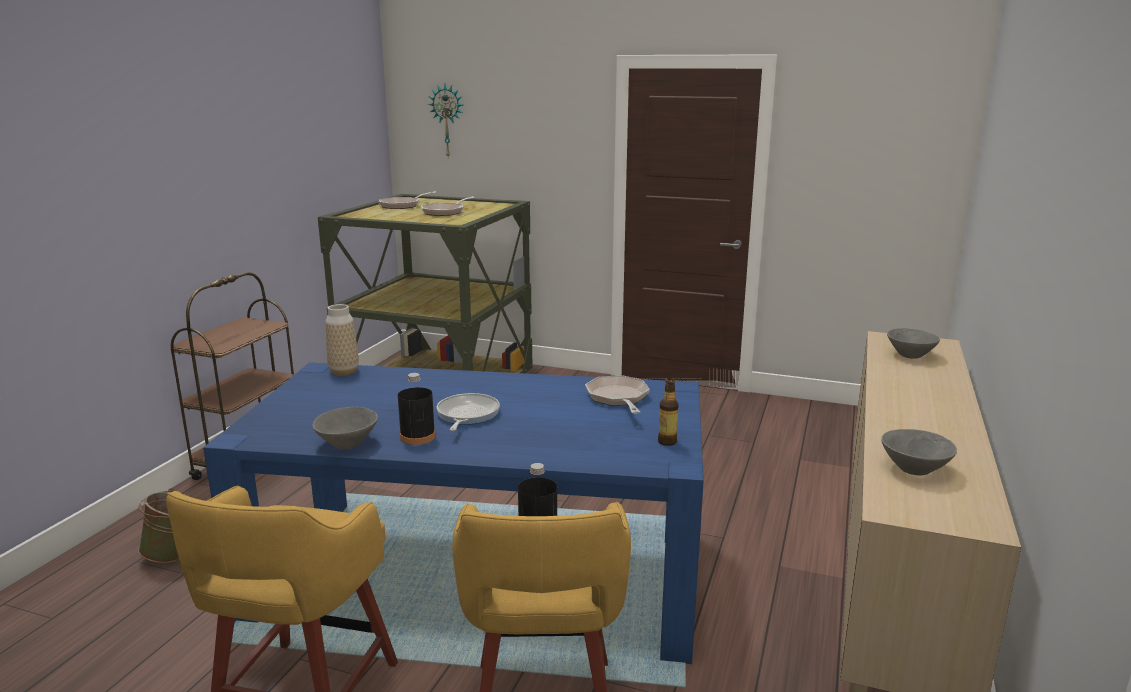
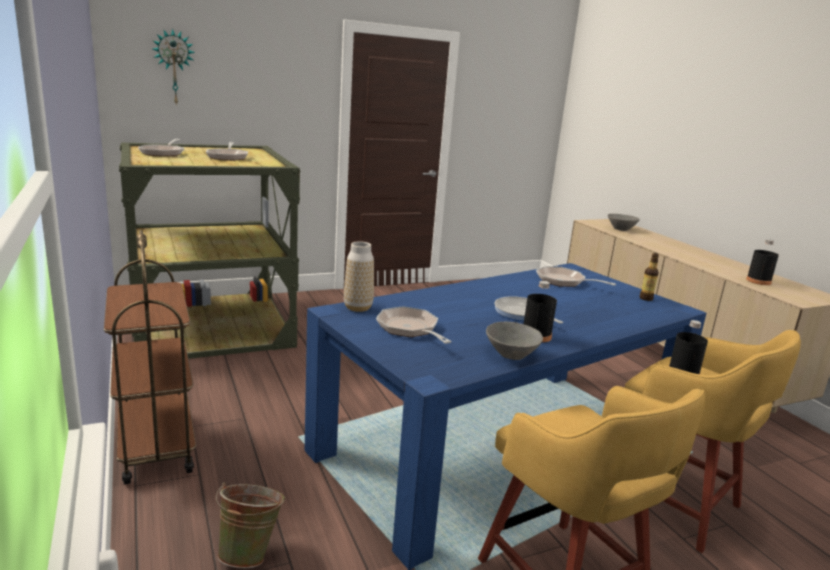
camera: 45 degrees left, 0 degrees up
(332, 399) = (410, 329): none -> frying pan
(915, 469) = (758, 281): grey bowl -> black bottle

